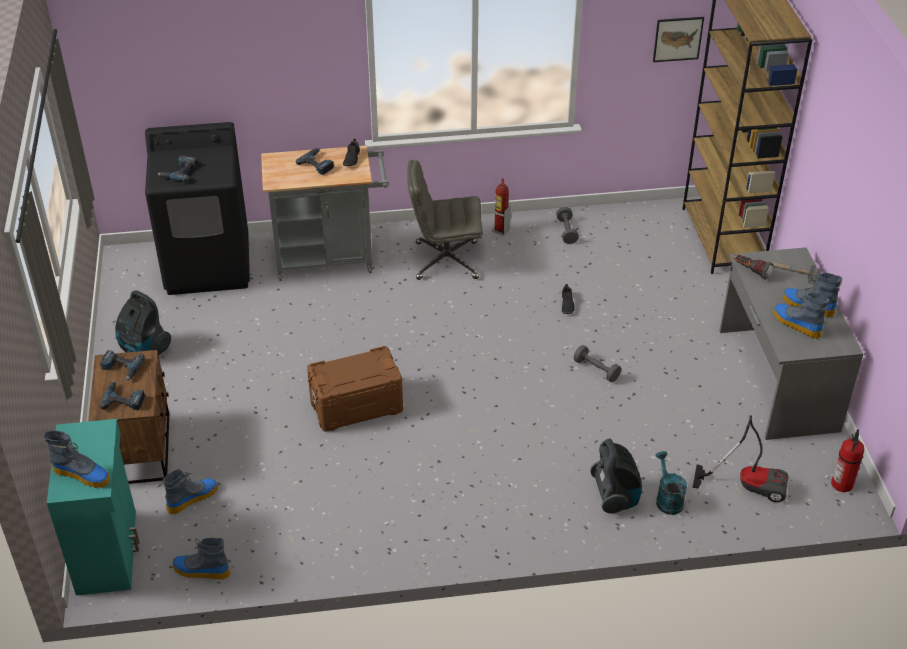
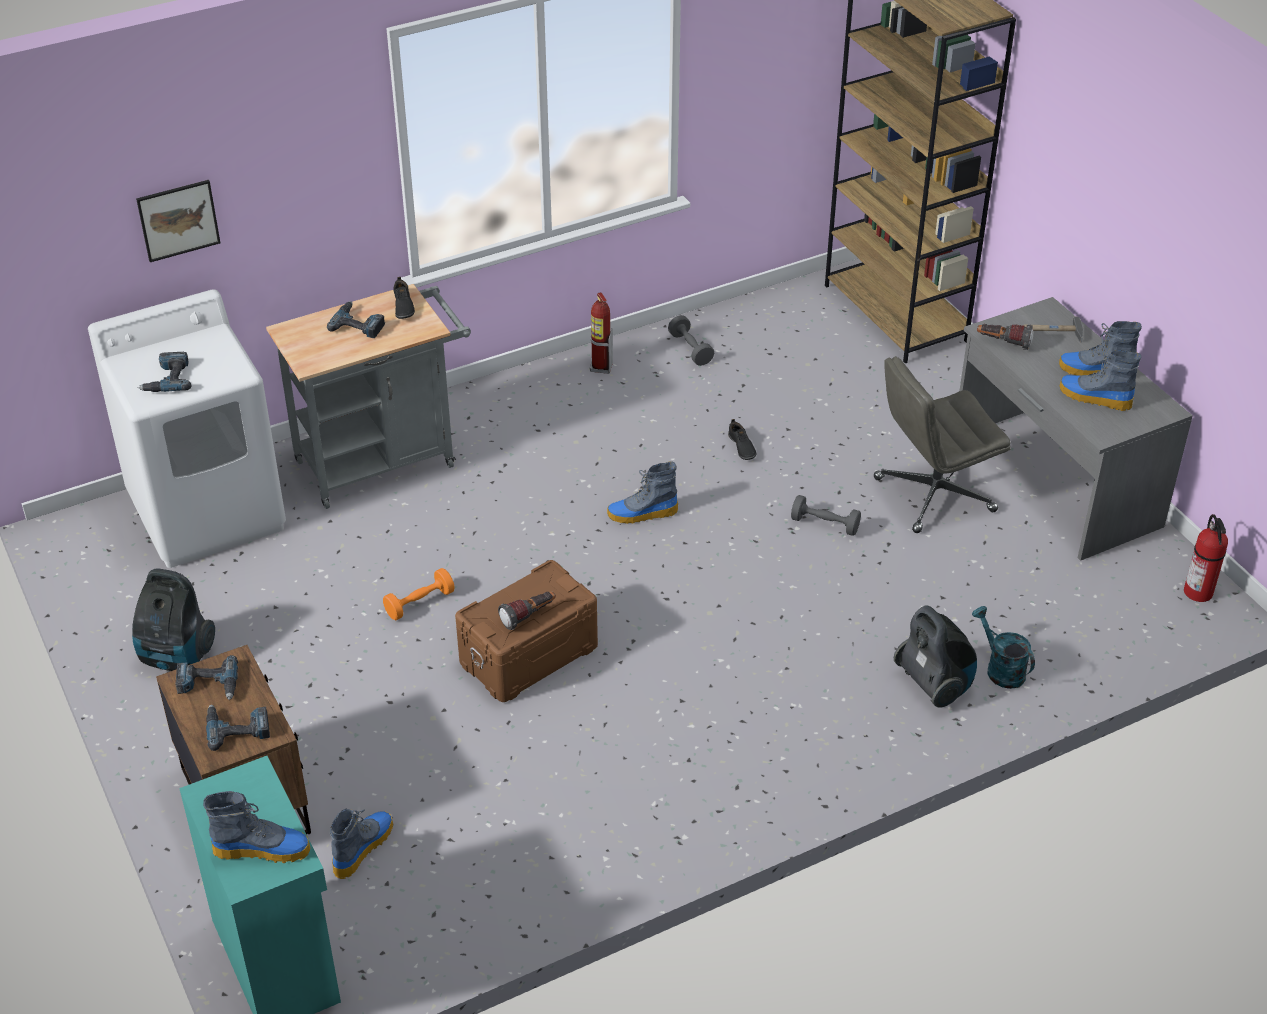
camera: 20 degrees left, 0 degrees up
(201, 571) = (429, 945): boot -> boot (642, 514)
(208, 265) = (208, 511): black washing machine -> white washing machine
(306, 355) = (419, 603): none -> orange dumbbell
(352, 379) = (529, 616): none -> flashlight
(445, 261) = (547, 426): grey office chair -> grey office chair (933, 495)
(677, 39) = (801, 52): picture -> picture (178, 220)
(749, 484) = (1089, 622): vacuum cleaner -> none

